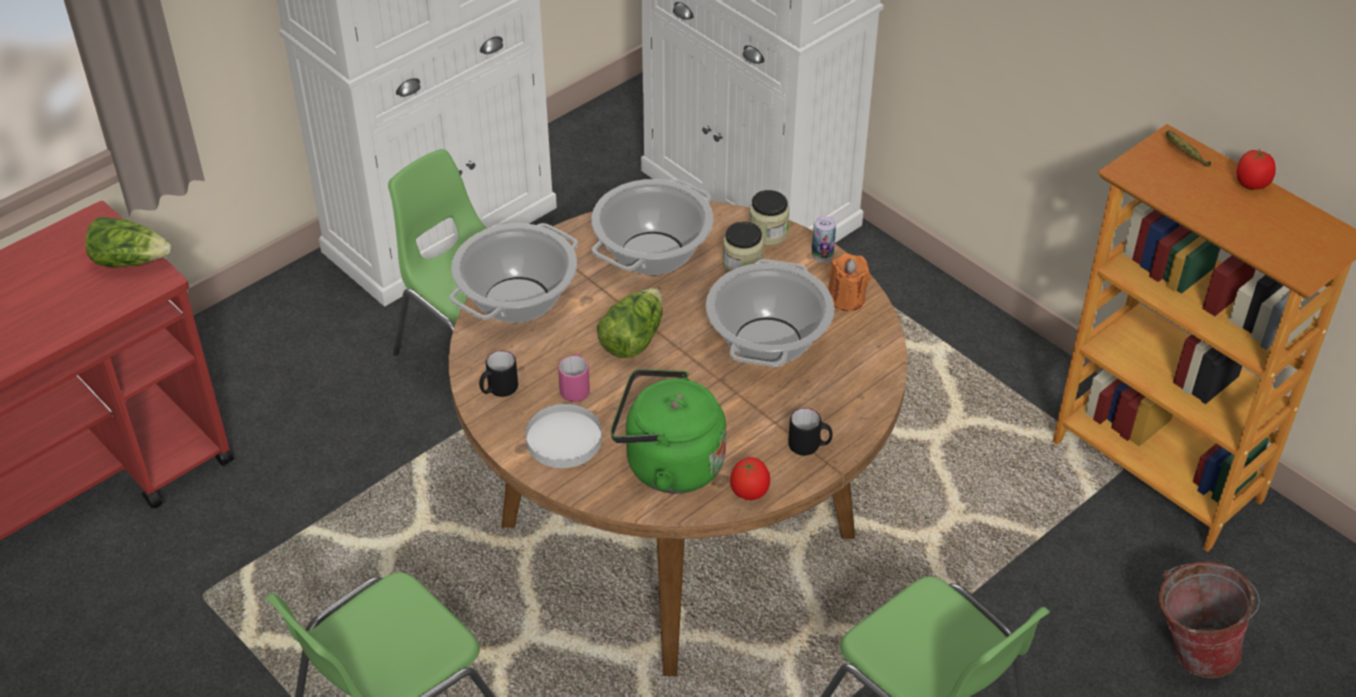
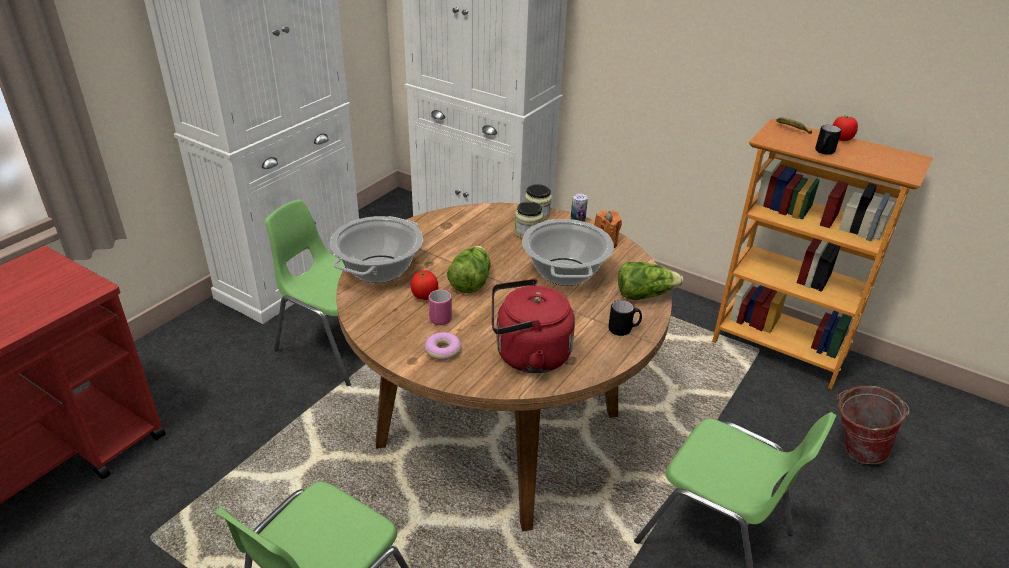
camera: 15 degrees left, 10 degrees down
(130, 260) = (70, 279): lettuce -> lettuce (644, 294)
(498, 390) = (382, 325): black mug -> black mug (823, 152)
(563, 440) = (443, 350): white plate -> donut
(652, 253) = (465, 233): cooking pot -> none
(668, 464) = (527, 355): green kettle -> red kettle
(749, 491) = (595, 364): tomato -> tomato (424, 296)

